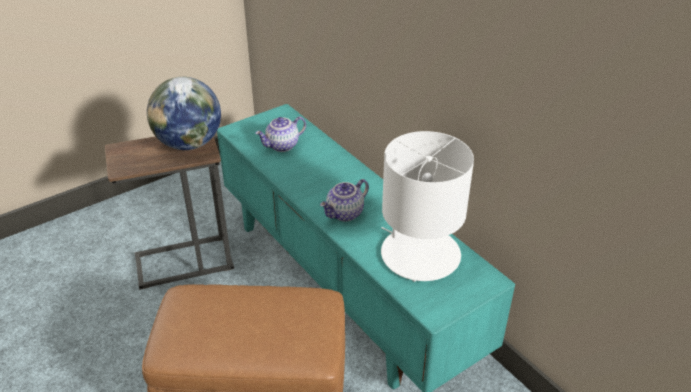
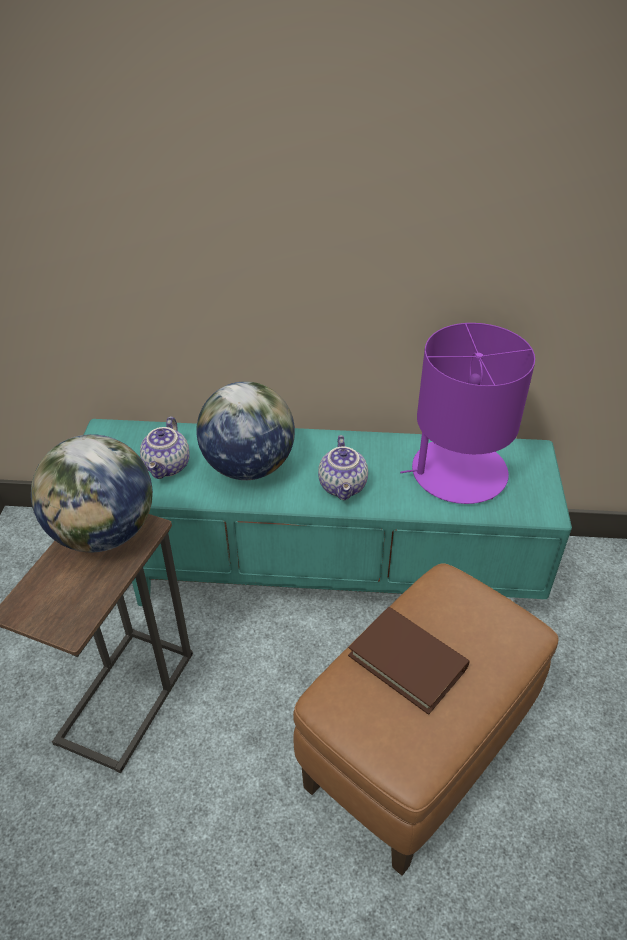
camera: 50 degrees left, 5 degrees up
(237, 311) = (407, 661): none -> brown book
(316, 171) = (248, 466): none -> globe
(419, 254) = (457, 472): white table lamp -> purple table lamp

